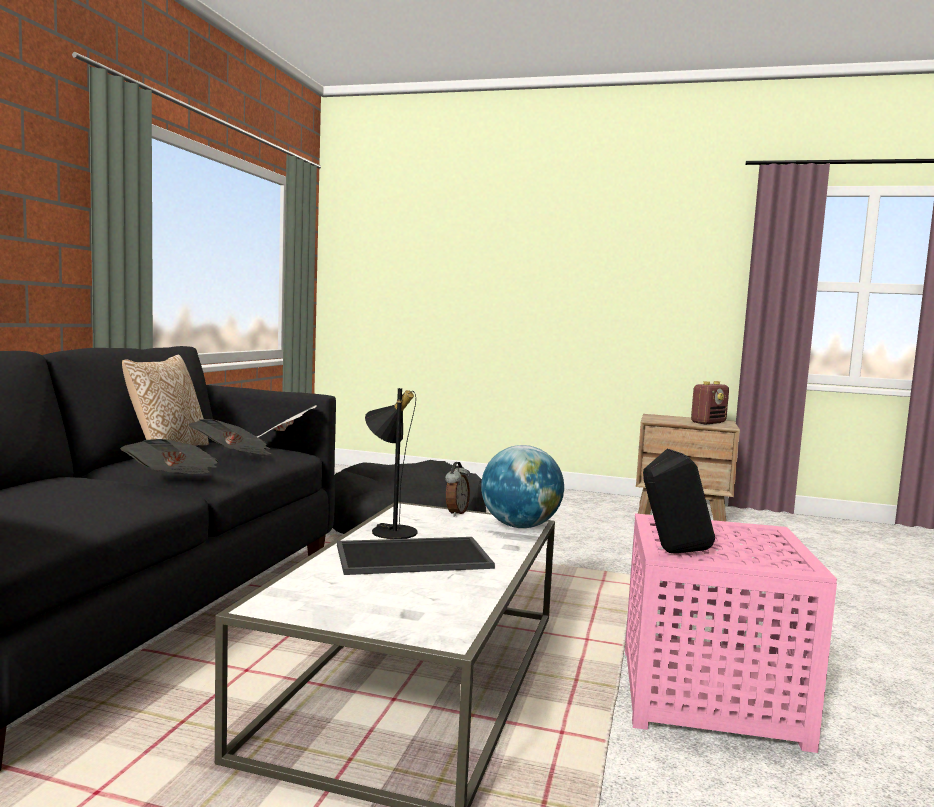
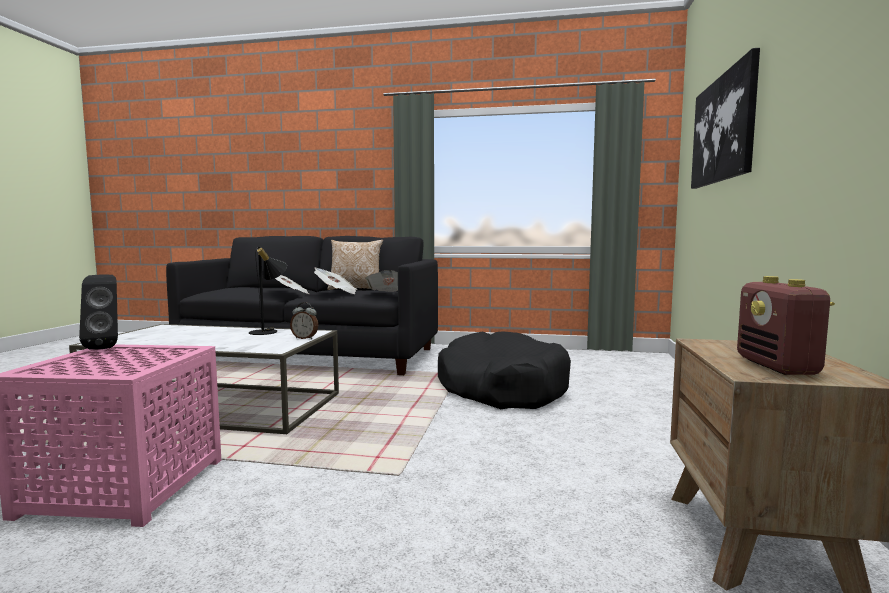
camera: 85 degrees right, 0 degrees up
(412, 557) = (212, 335): tray -> none
(446, 253) = (723, 129): none -> picture
(520, 526) = (267, 348): globe -> none
(708, 422) = (777, 367): radio -> radio turned 45 degrees clockwise

